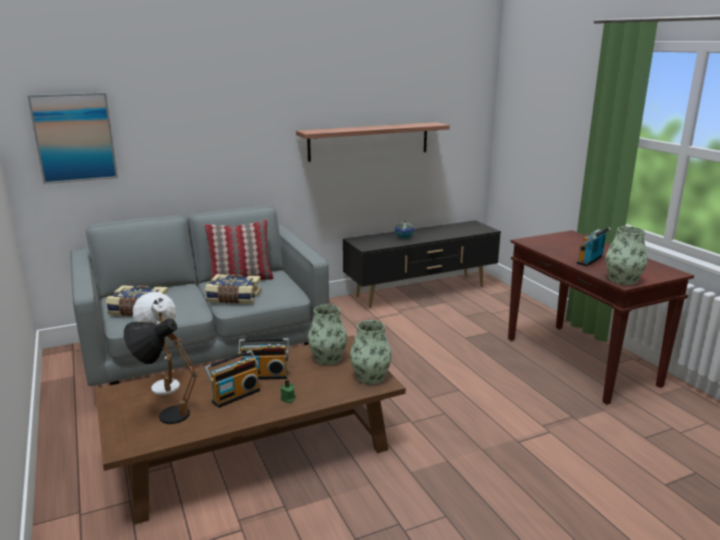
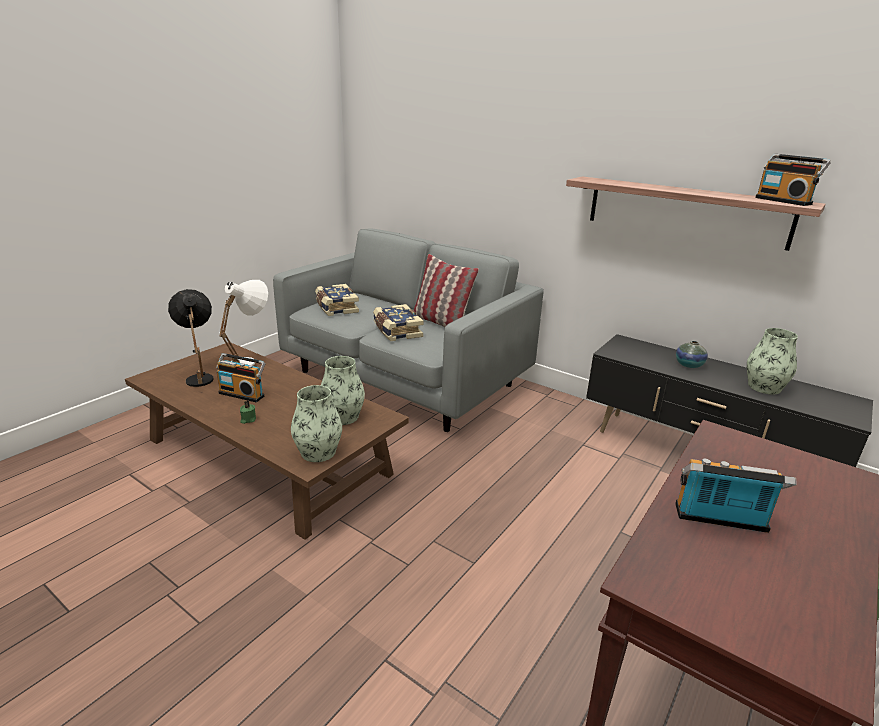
camera: 60 degrees right, 5 degrees up
(74, 137) = (385, 148): picture -> none
(265, 375) = (287, 396): radio -> radio (784, 201)
(622, 280) = (658, 577): vase -> vase (764, 387)

